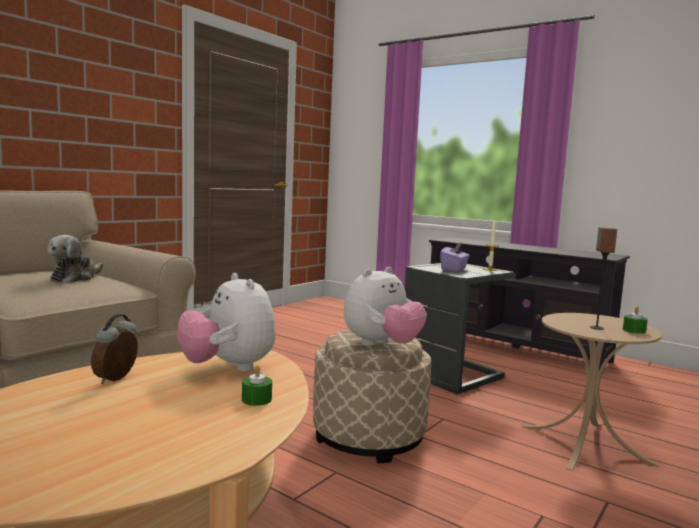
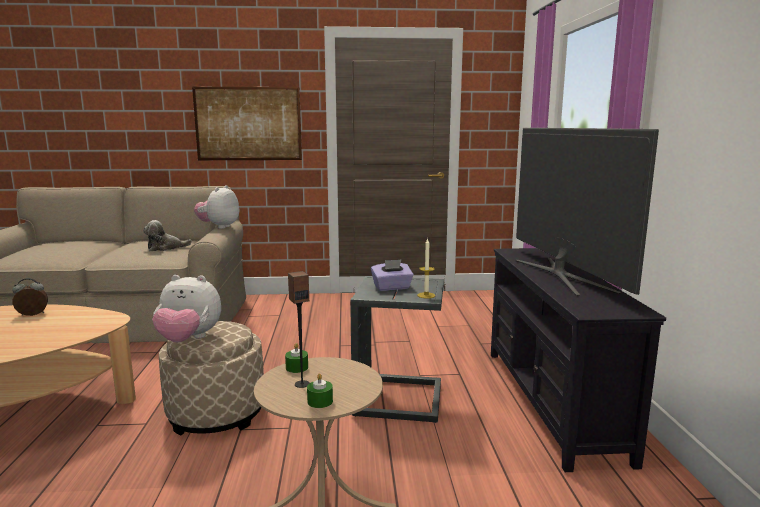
camera: 50 degrees right, 5 degrees up
(94, 108) = (248, 124): none -> picture
(228, 368) = (75, 324): plush toy -> plush toy (219, 227)
(256, 399) = (20, 346): green candle -> green candle (297, 368)
(524, 247) = (562, 275): none -> television

